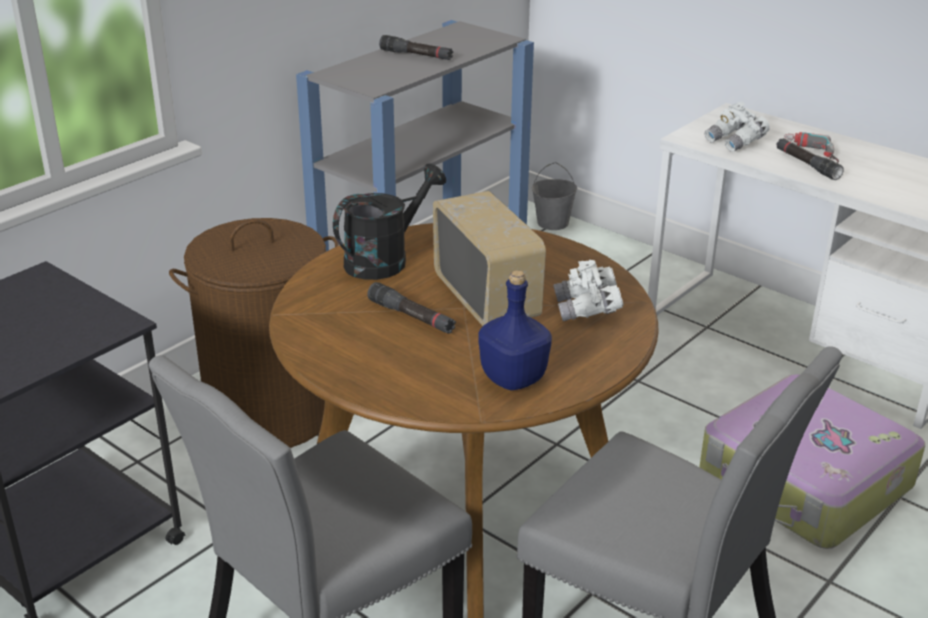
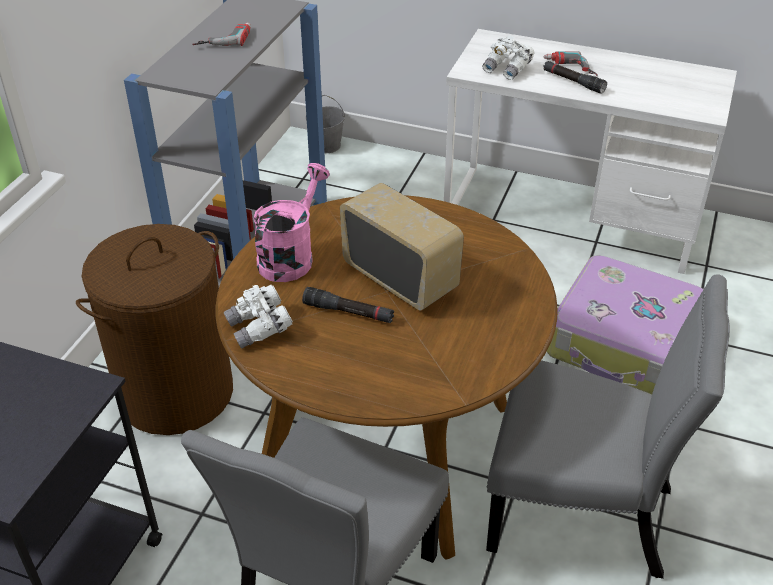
camera: 20 degrees left, 10 degrees up
(385, 259) = (290, 256): black watering can -> pink watering can
(416, 55) = (223, 38): black flashlight -> power drill
(514, 379) = (468, 354): blue bottle -> none
(587, 310) = (486, 269): white binoculars -> white binoculars (260, 328)

